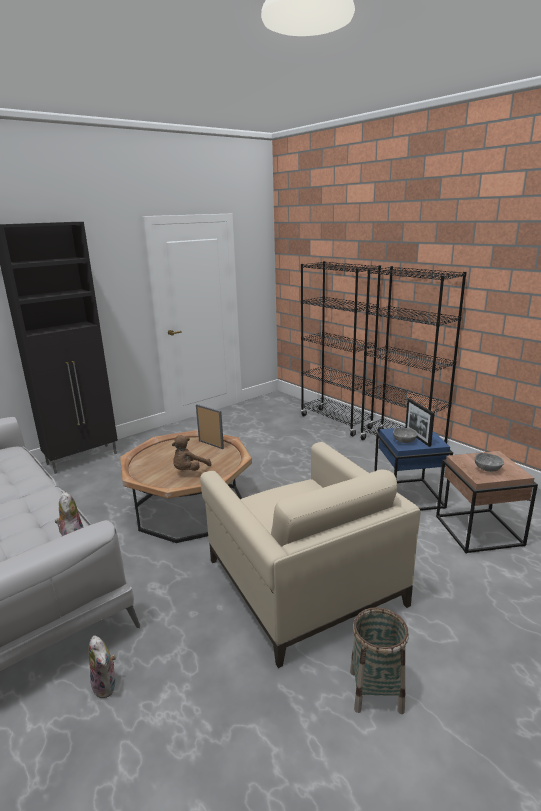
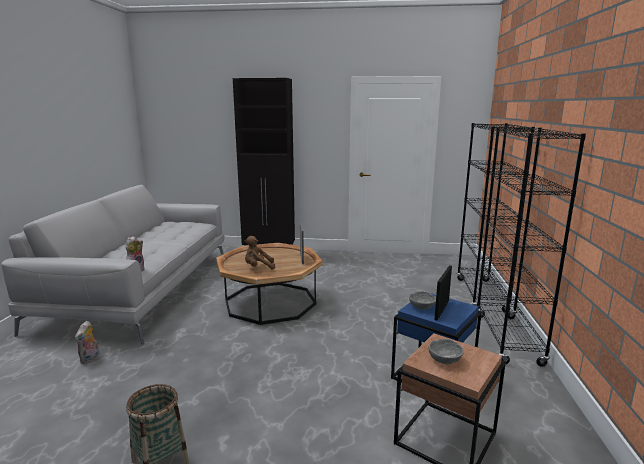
camera: 45 degrees right, 5 degrees down
(303, 581) = (247, 377): beige armchair -> none

